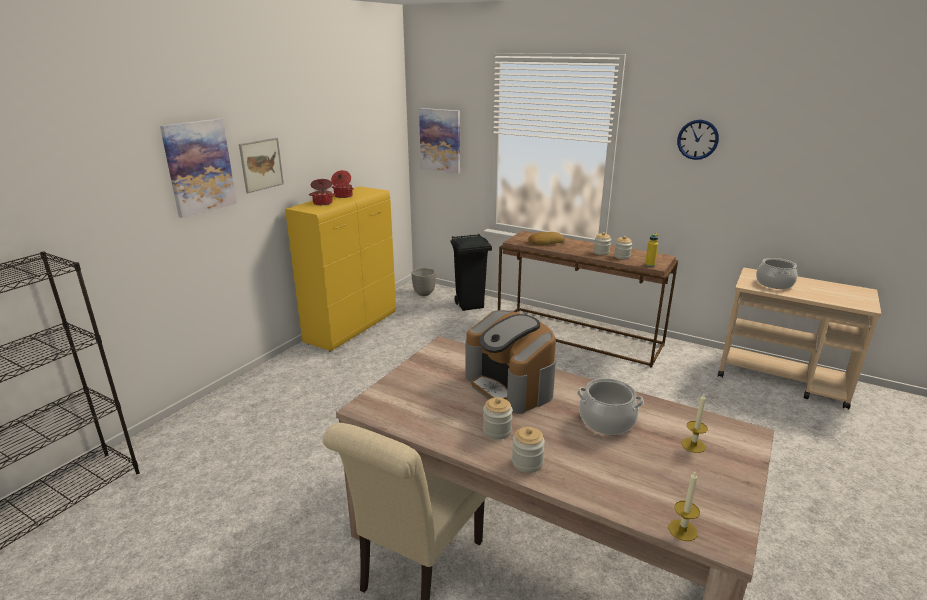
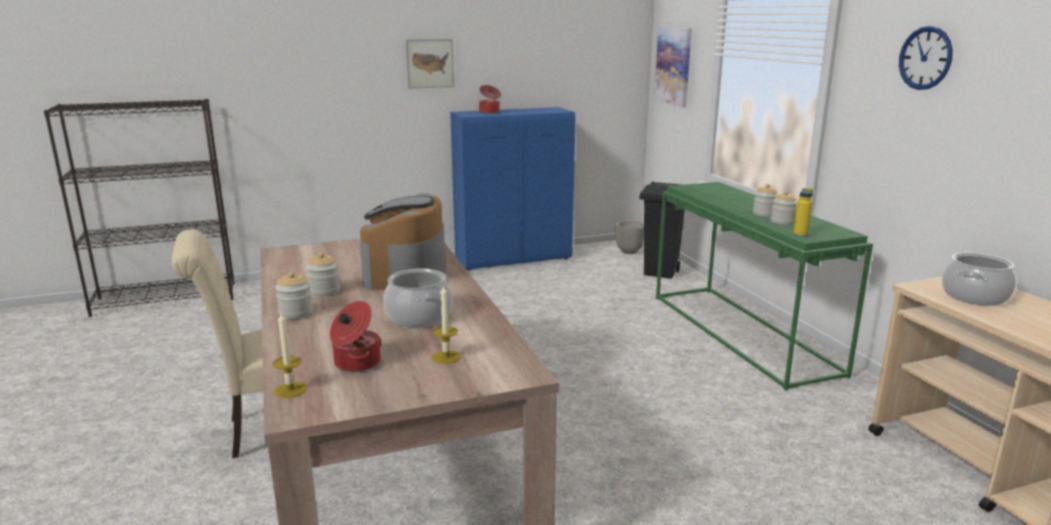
camera: 40 degrees right, 5 degrees down
(199, 167) = (359, 55): picture -> none
(343, 196) = (520, 110): cooking pot -> cooking pot (356, 363)
(352, 327) = (514, 259): yellow cabinet -> blue cabinet
(545, 242) = (717, 194): bread -> none
(579, 336) = (743, 333): brown console table -> green console table

